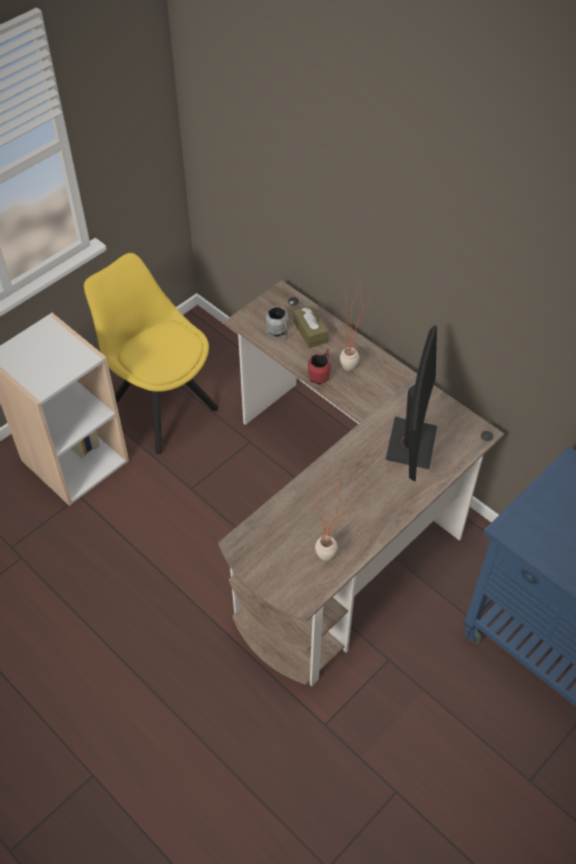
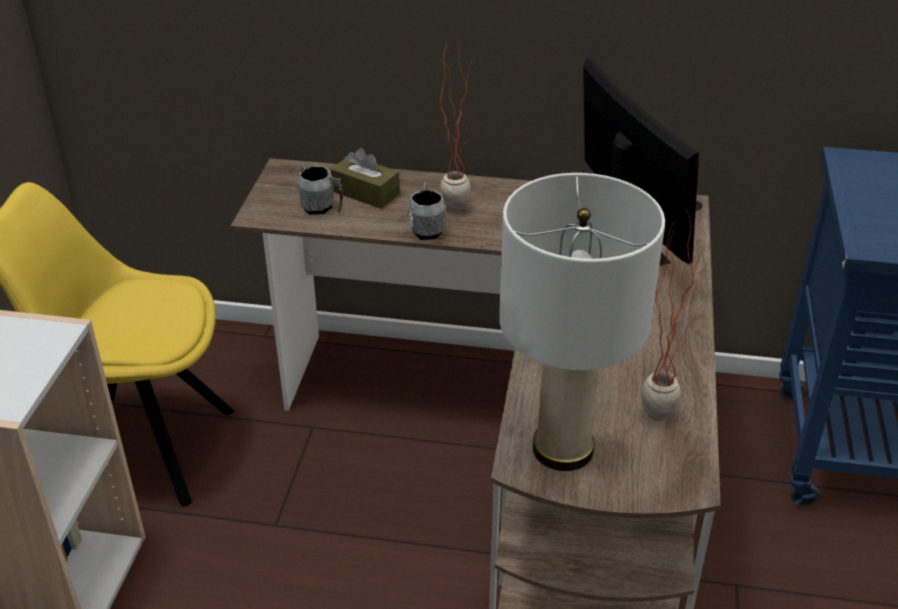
camera: 35 degrees left, 15 degrees down
(263, 547) = (563, 450): none -> white table lamp
(320, 375) = (427, 229): red mug -> grey mug

